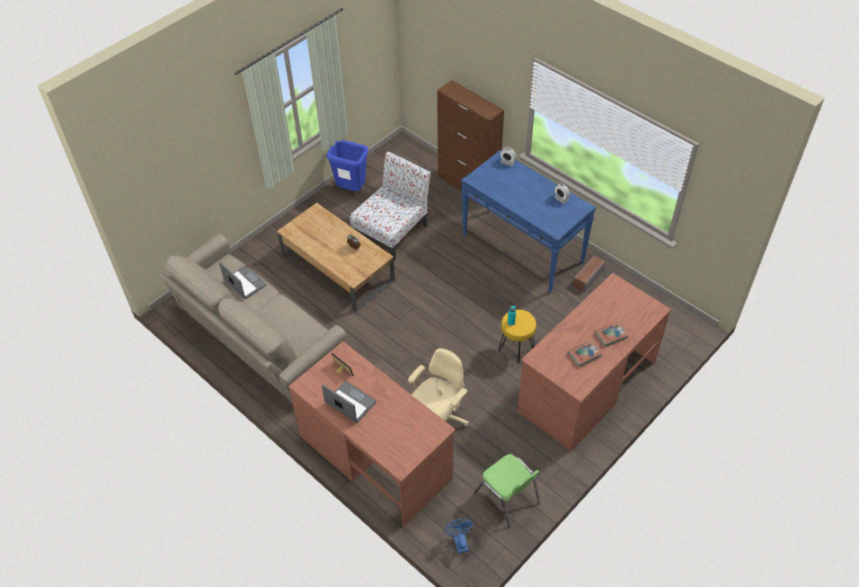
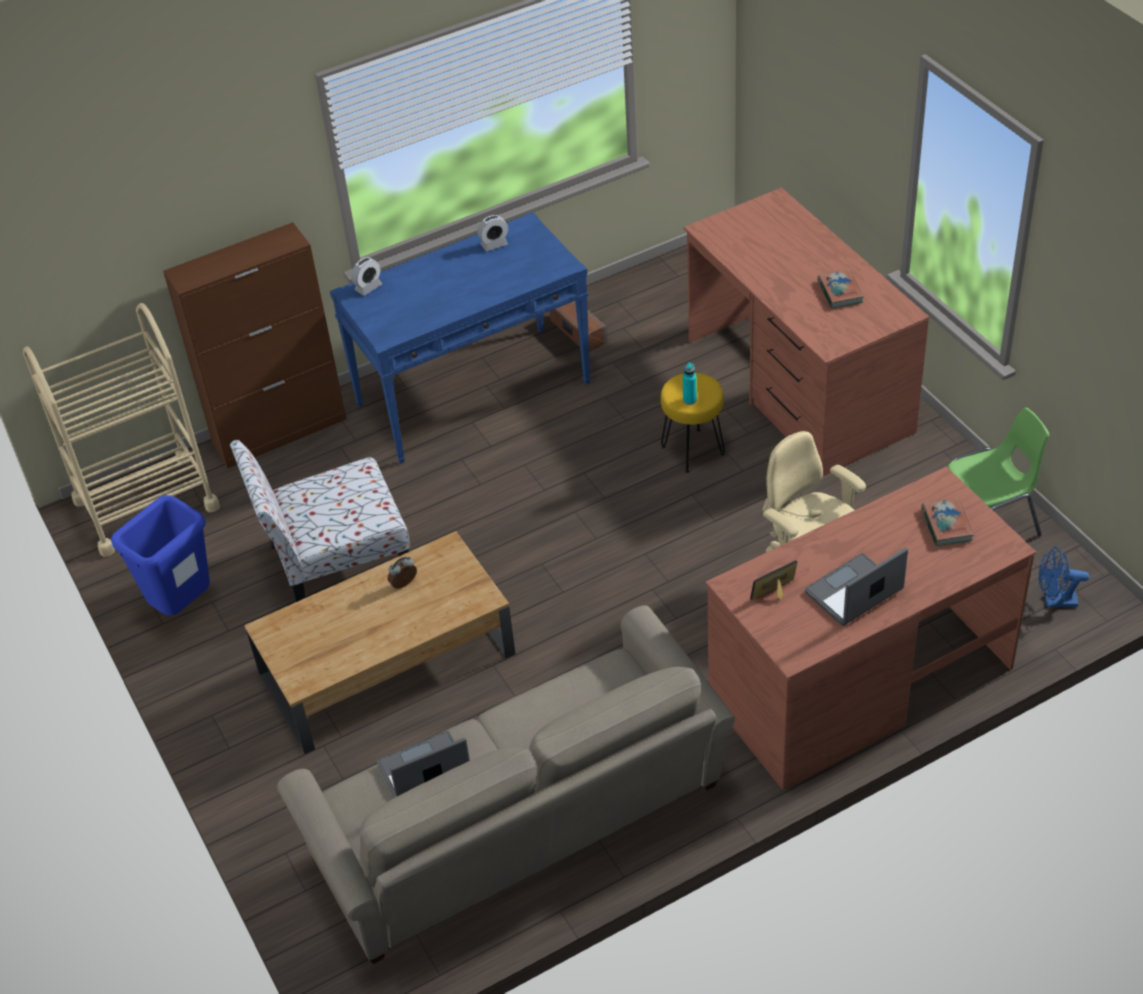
camera: 70 degrees left, 5 degrees down
(392, 231) = (336, 562): chair -> chair turned 75 degrees counterclockwise
(406, 157) = (146, 504): none -> beige cart
(611, 335) = (811, 256): book -> book (946, 525)

